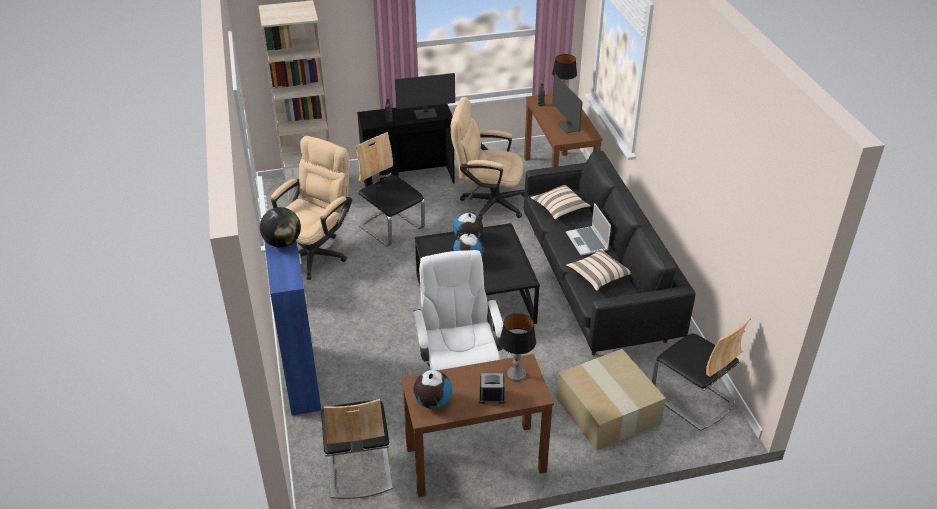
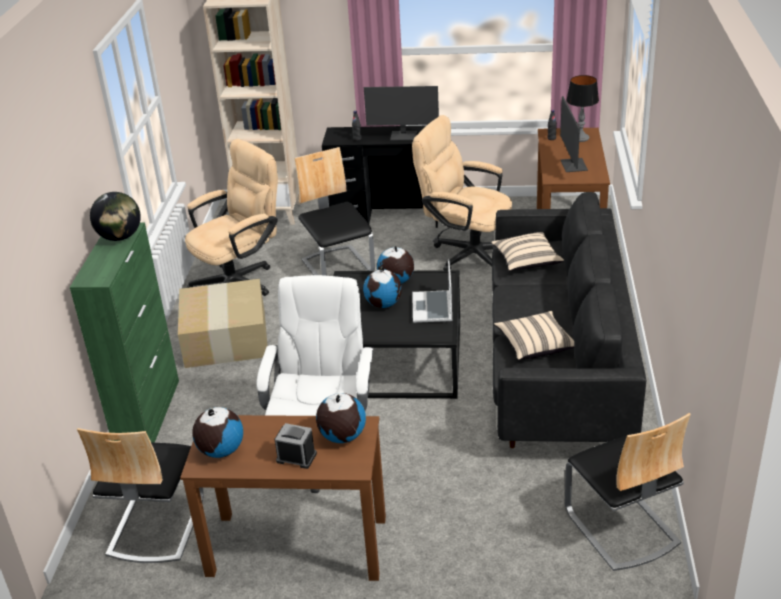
camera: 20 degrees right, 5 degrees down
(302, 379) = (148, 415): blue cabinet -> green cabinet
(516, 374) = (342, 437): table lamp -> globe
(587, 242) = (542, 303): laptop -> laptop (433, 308)
(606, 410) = (495, 519): cardboard box -> cardboard box (224, 337)

